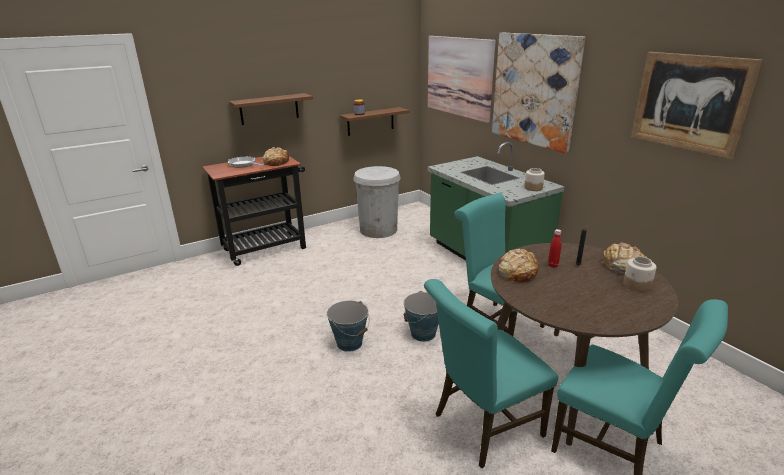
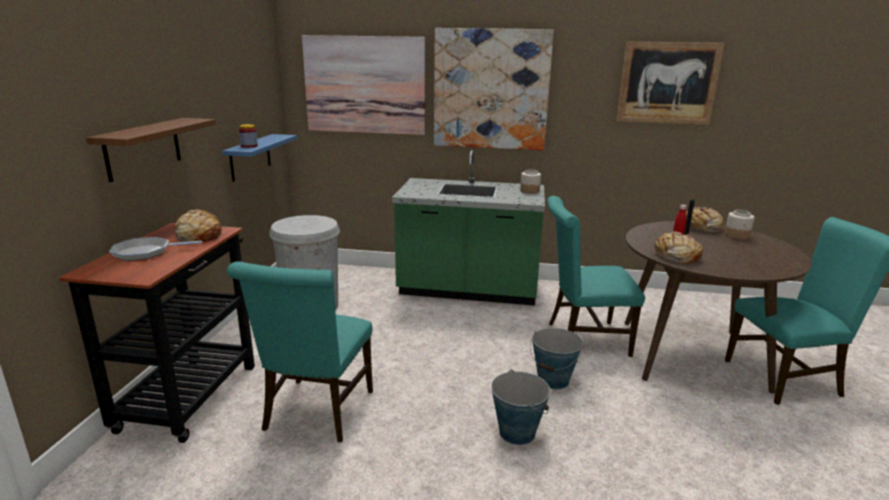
camera: 50 degrees left, 5 degrees down
(370, 121) = (250, 157): brown shelf -> blue shelf
(482, 427) = (726, 420): turquoise chair -> turquoise chair (316, 413)

